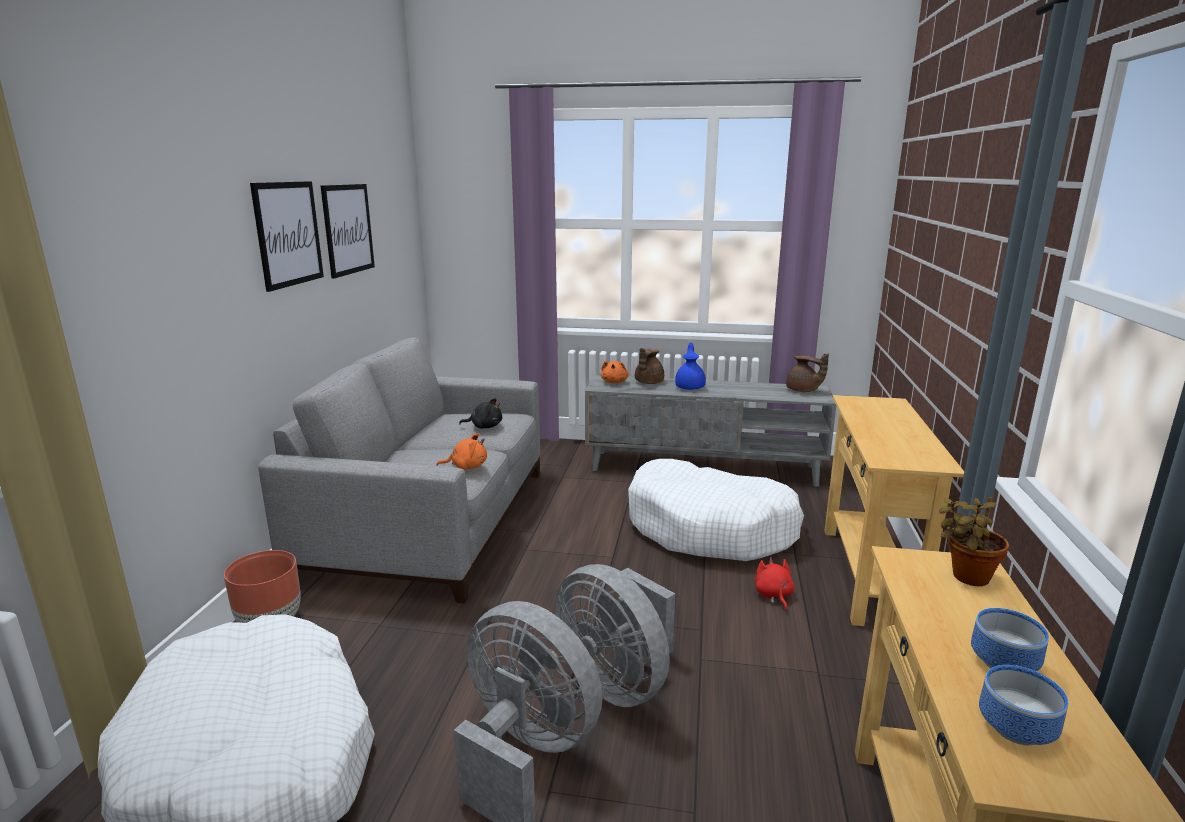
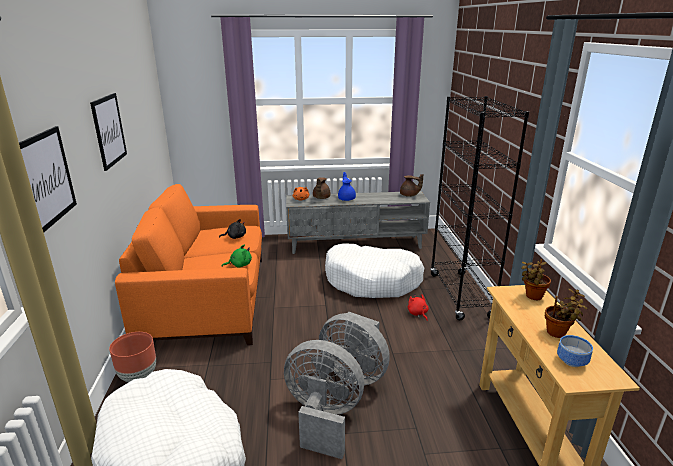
camera: 15 degrees left, 5 degrees up
(348, 229) = (133, 119): picture -> picture (46, 178)
(432, 521) = (208, 298): grey sofa -> orange sofa
(466, 467) = (239, 265): orange plush toy -> green plush toy
(868, 575) = (460, 295): beige console table -> black bookcase
(1002, 661) = (558, 333): bowl -> potted plant

